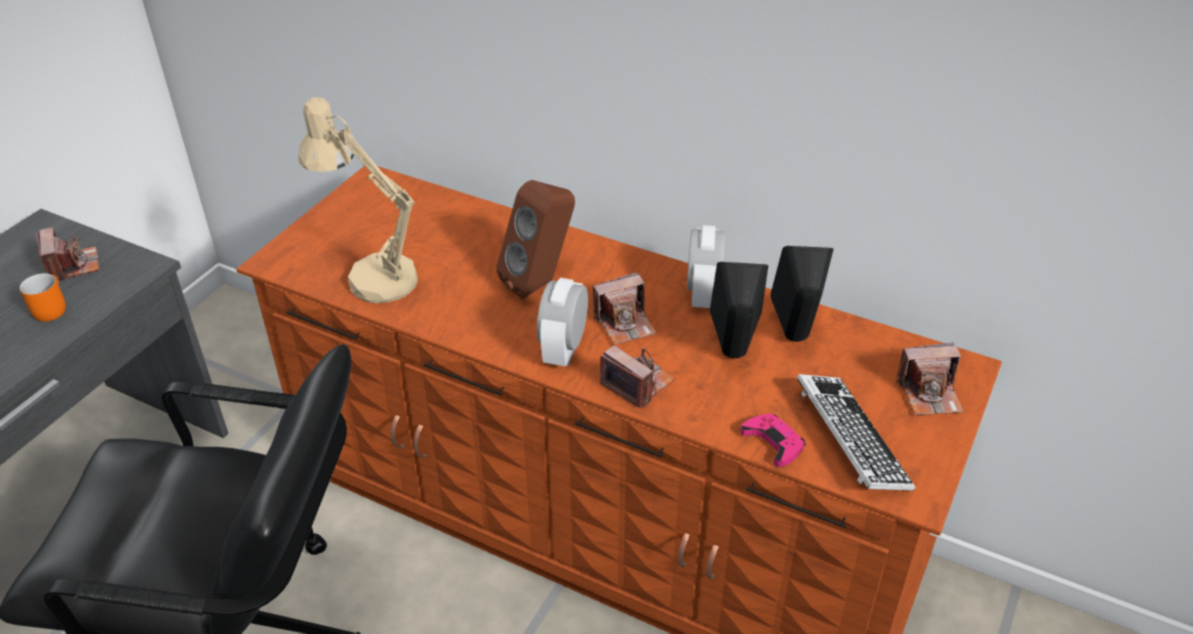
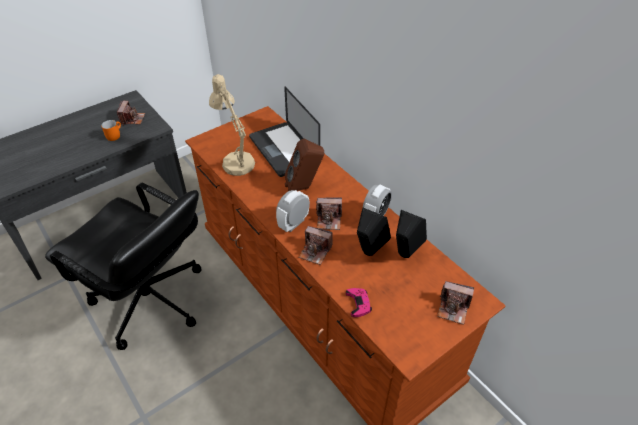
camera: 25 degrees right, 5 degrees up
(455, 230) = (284, 150): none -> laptop
(637, 384) = (315, 251): camera -> camera turned 135 degrees clockwise
(850, 439) = (396, 316): keyboard -> none

